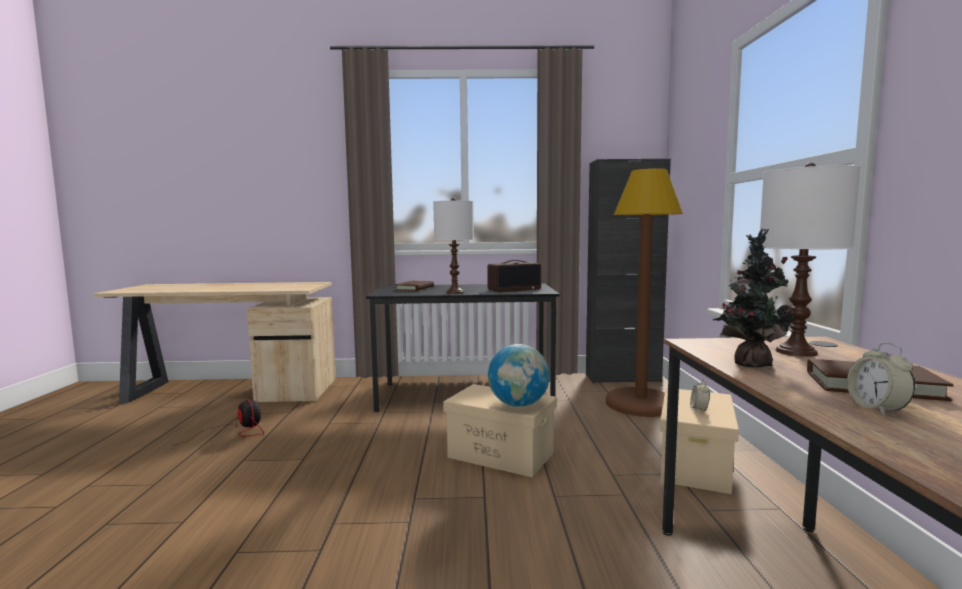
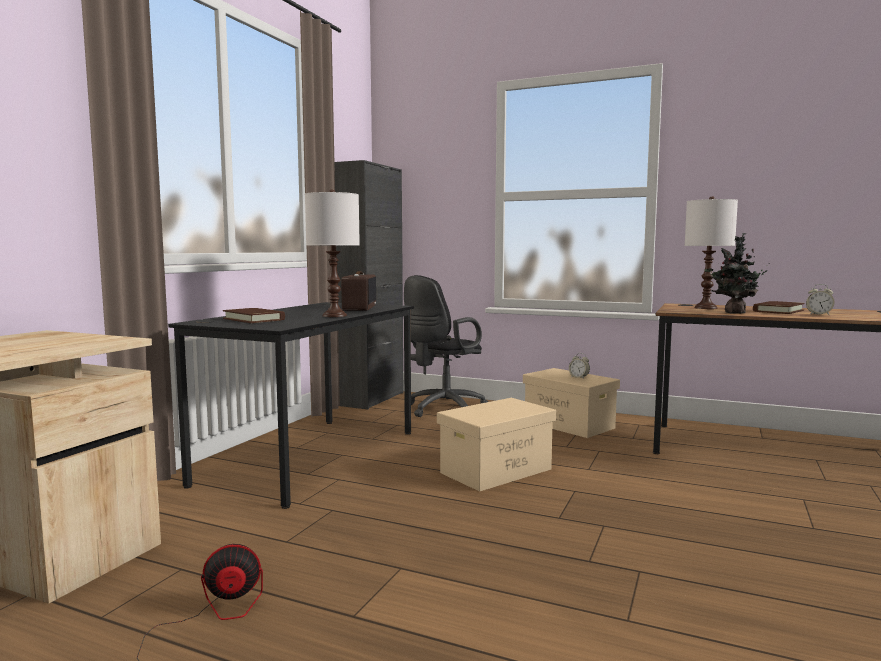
camera: 65 degrees left, 0 degrees up
(518, 405) = (521, 408): globe -> none
(640, 404) = (442, 409): brown floor lamp -> black office chair

